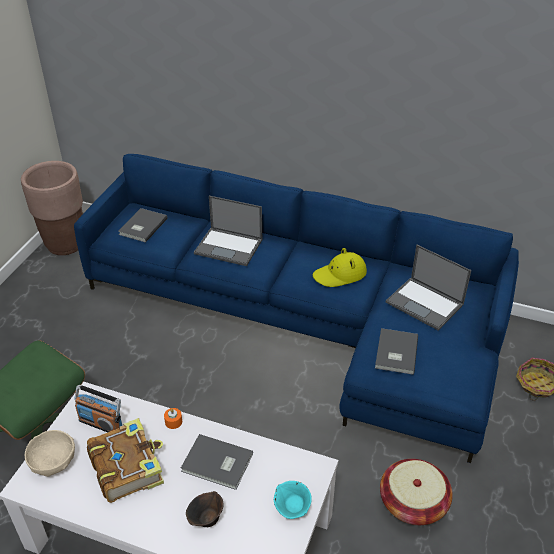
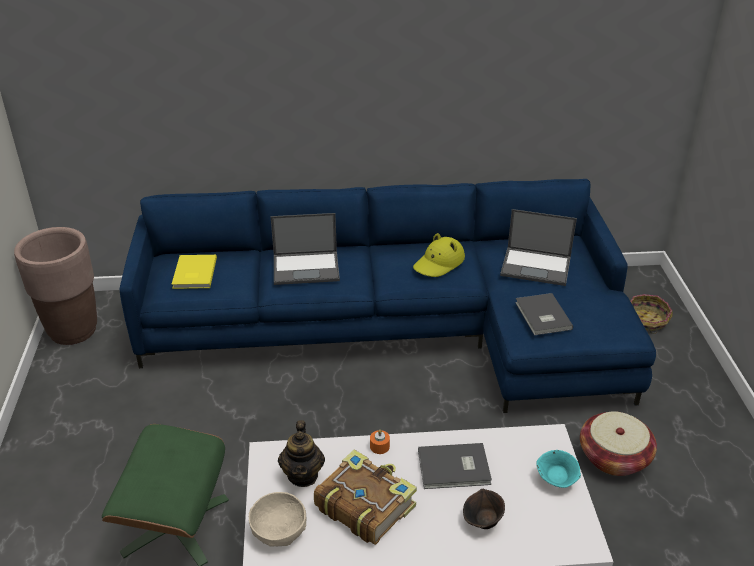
camera: 25 degrees left, 5 degrees down
(101, 423) = (303, 475): radio -> teapot
(142, 226) = (193, 274): grey book -> yellow book

